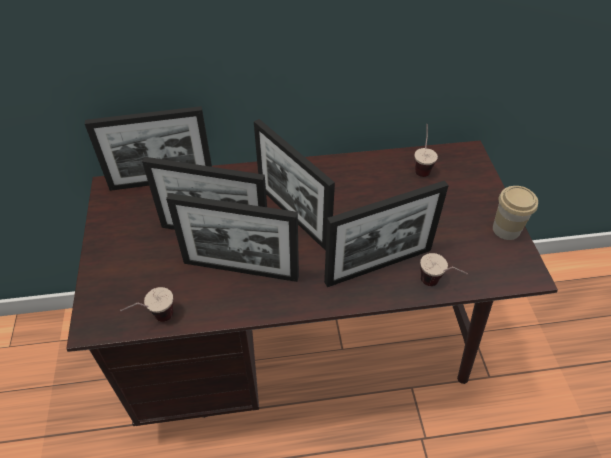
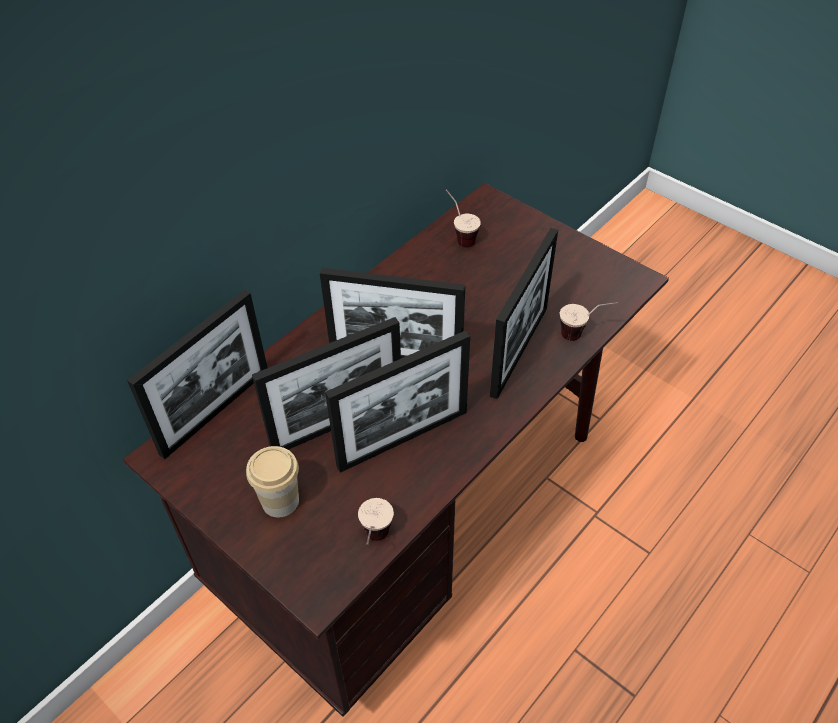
camera: 40 degrees left, 0 degrees up
(506, 229) = (585, 252): cup -> cup (280, 501)

